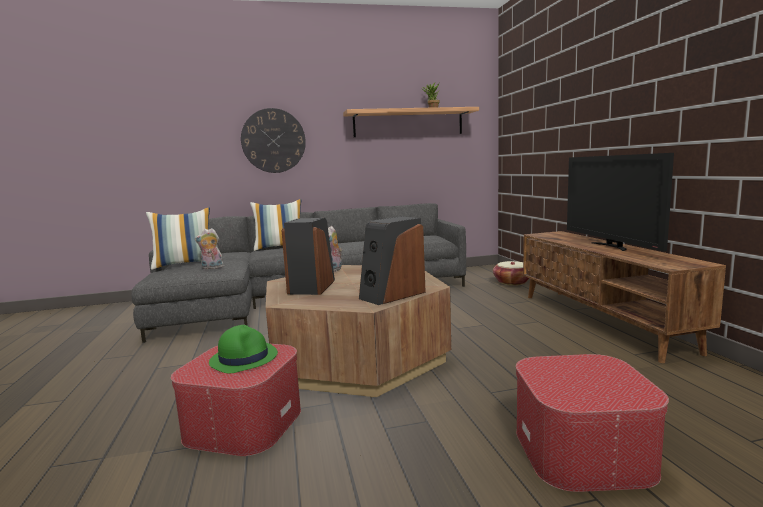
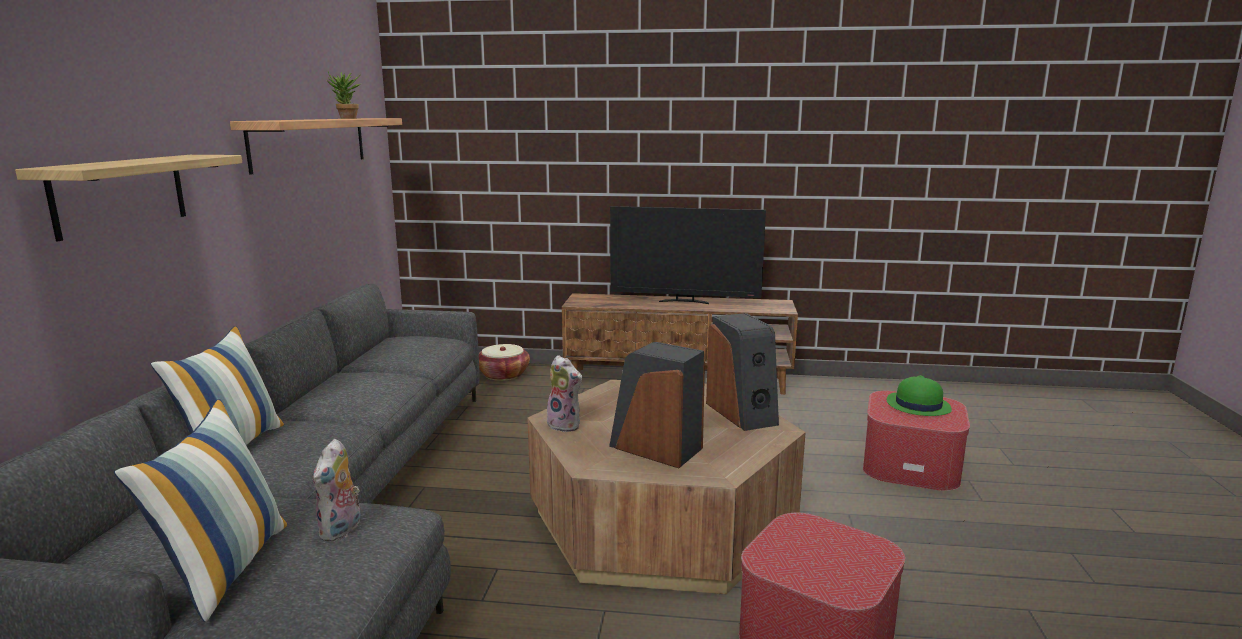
camera: 70 degrees left, 5 degrees up
(244, 358) = (812, 549): green hat -> green hat (917, 405)
(273, 141) = (120, 194): wall clock -> shelf

